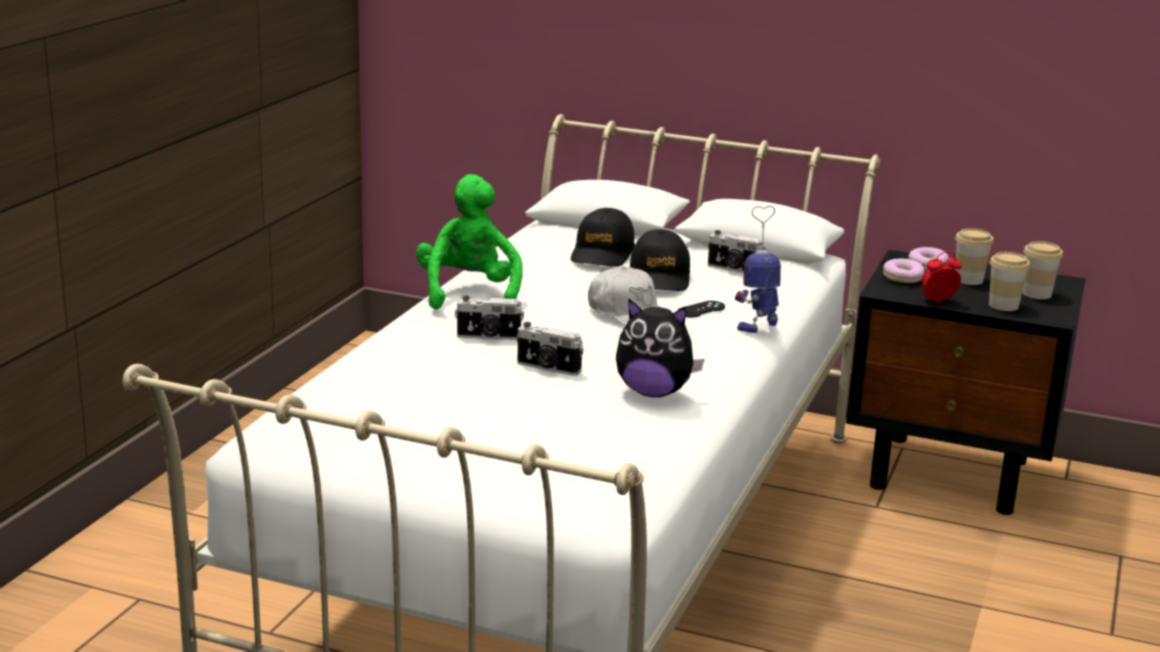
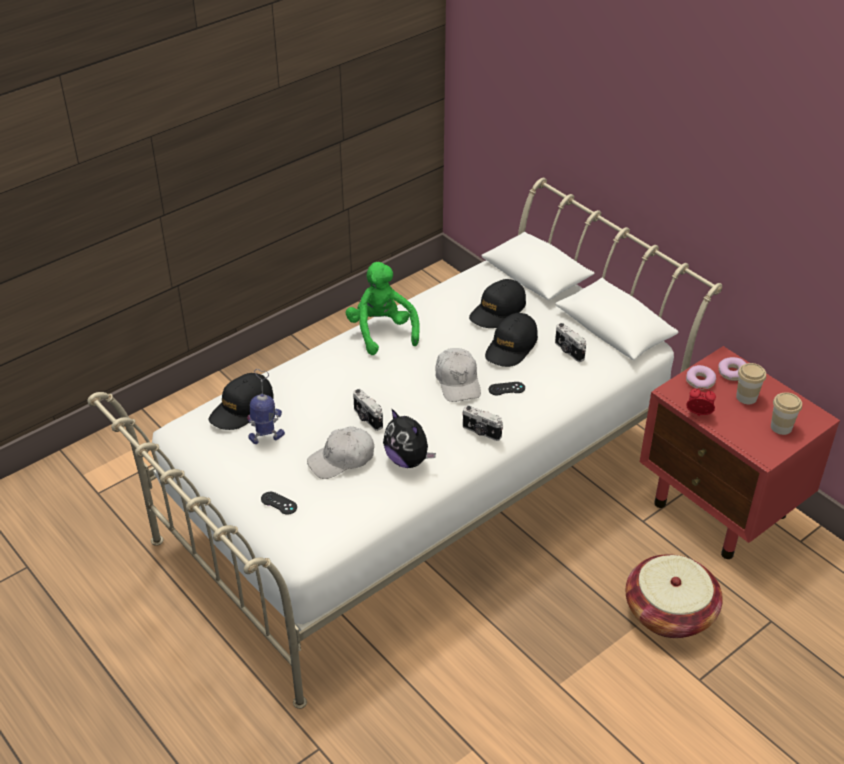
camera: 30 degrees right, 20 degrees up
(344, 395) = (242, 408): none -> black cap
(469, 294) = (382, 331): green plush toy -> green plush toy turned 45 degrees counterclockwise
(489, 337) = (358, 378): camera -> camera (481, 432)
(517, 472) = (279, 503): none -> black game controller
(560, 410) = (342, 459): none -> white cap
(759, 325) = (530, 415): toy robot -> toy robot (267, 437)
(952, 474) = (721, 510): black nightstand -> red nightstand
(1003, 305) = (742, 433): cup -> none
(1004, 581) = (669, 612): none -> basket

